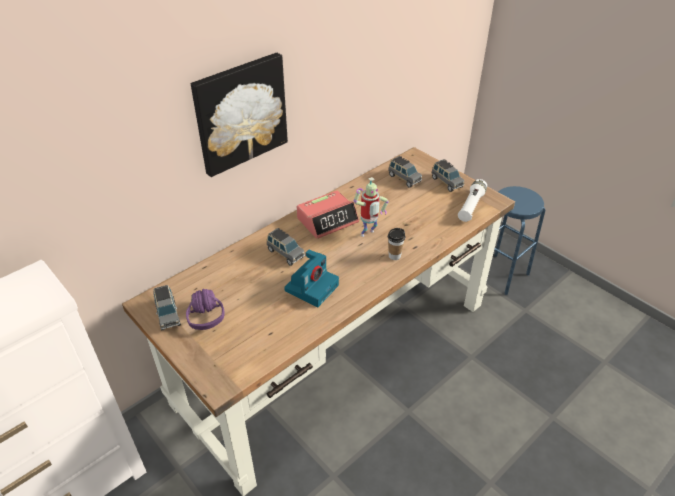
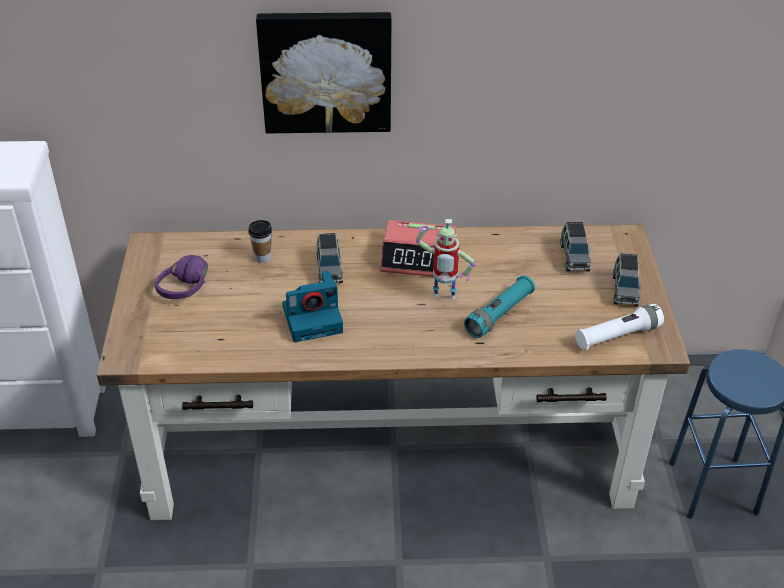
camera: 40 degrees right, 0 degrees up
(168, 314) = (155, 266): grey toy car -> none
(394, 256) = (442, 338): cup -> cup (262, 257)
(406, 227) = (499, 314): none -> turquoise flashlight

